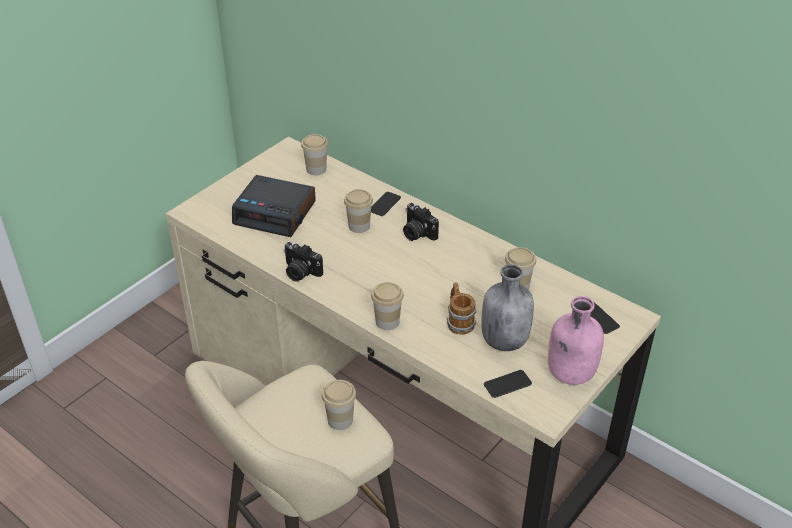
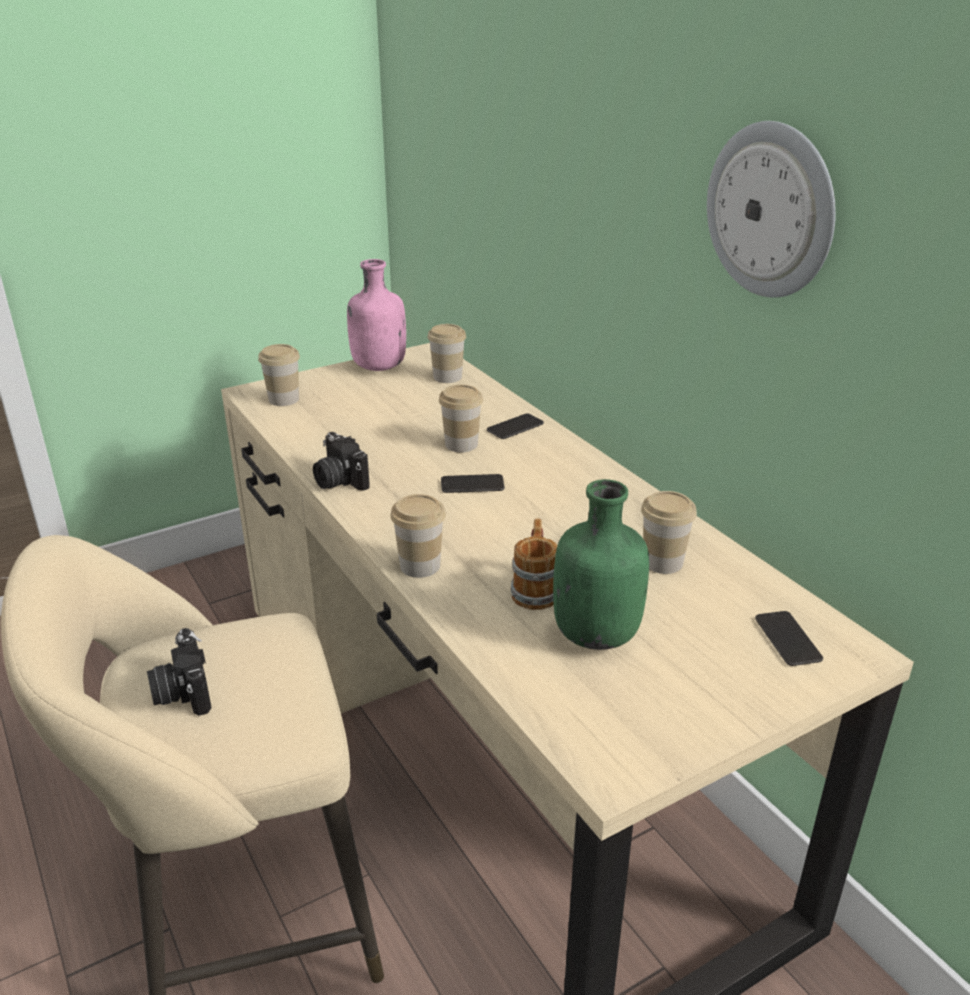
camera: 20 degrees right, 10 degrees down
(276, 213) = (358, 411): alarm clock -> none
(340, 420) = (274, 697): cup -> cup (284, 399)
(417, 233) = (540, 467): camera -> camera (182, 692)
(504, 340) = (597, 633): grey bottle -> green bottle
(507, 384) = (563, 703): phone -> phone (472, 485)
(558, 92) = (771, 211): none -> wall clock
(569, 374) = (690, 714): pink bottle -> pink bottle (377, 367)

